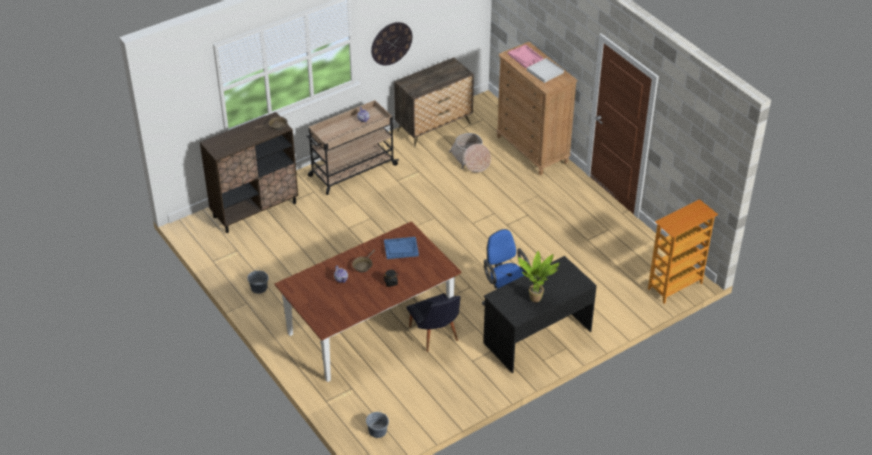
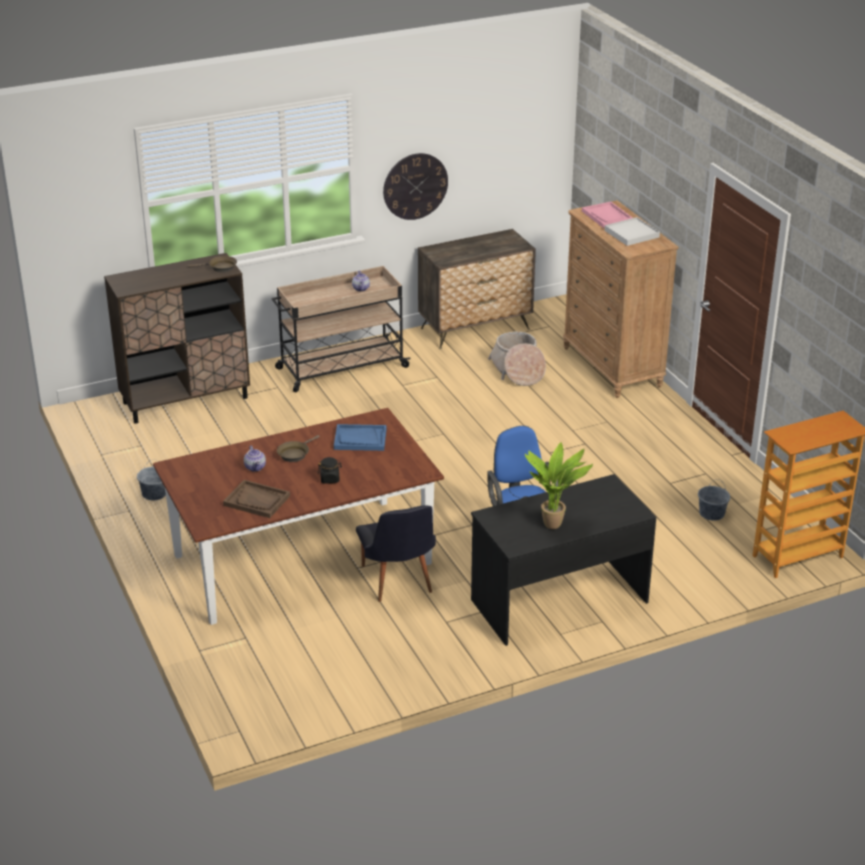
camera: 10 degrees right, 10 degrees down
(350, 304) = (257, 500): none -> brown tray
(377, 431) = (265, 701): grey bucket -> grey bucket (711, 513)

